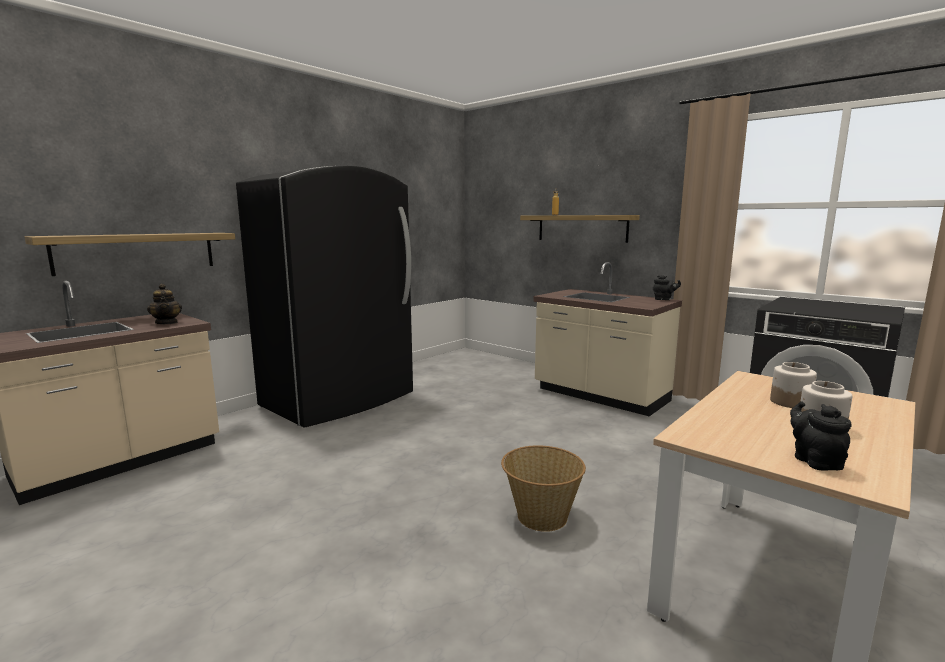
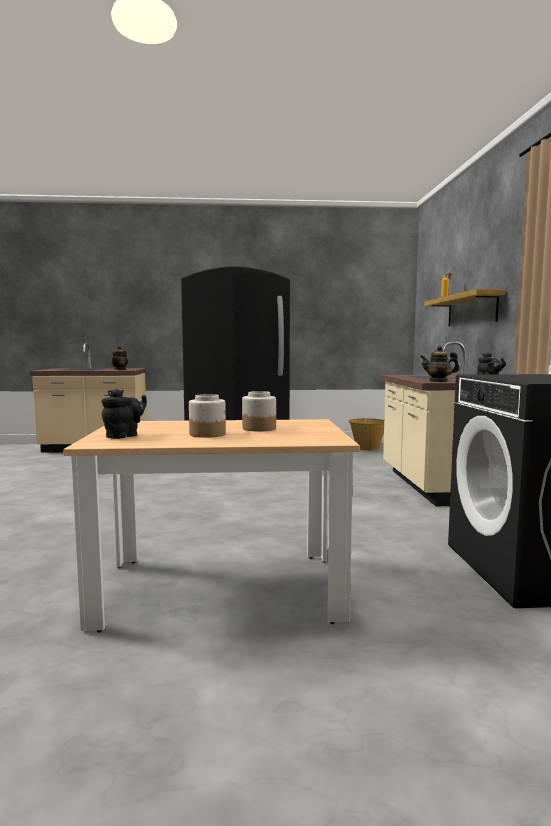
camera: 45 degrees right, 5 degrees down
(137, 252) = (129, 330): shelf -> none
(541, 516) = (188, 517): basket -> basket (367, 448)
(642, 304) = (438, 381): none -> teapot

